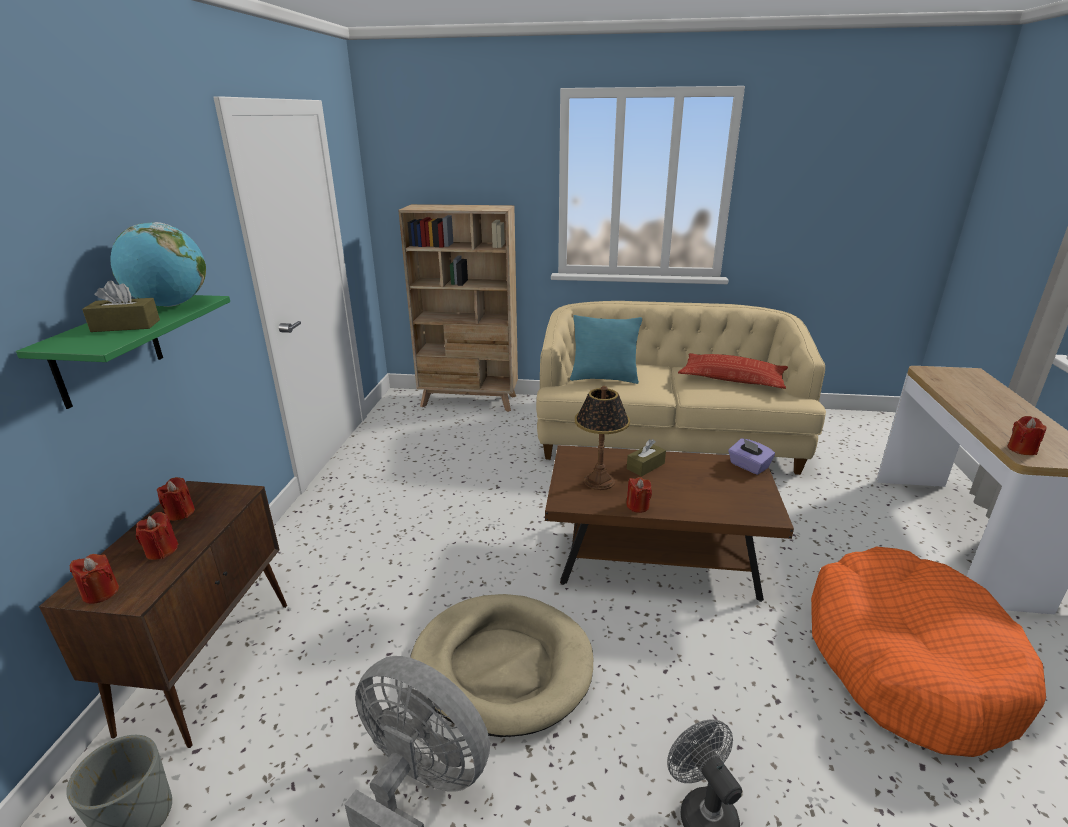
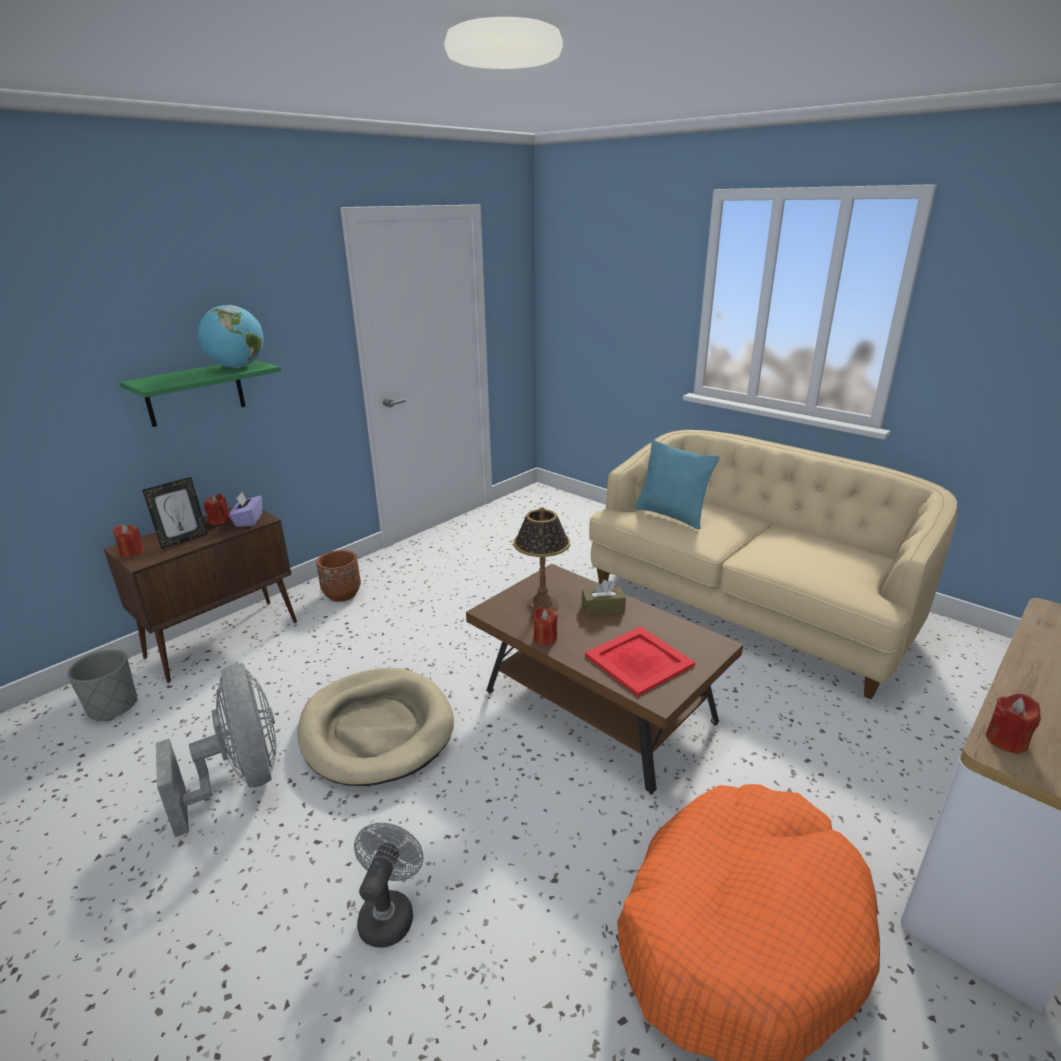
camera: 35 degrees right, 0 degrees up
(126, 326) = (189, 376): brown tissue box -> none
(161, 550) = (183, 540): red candle -> picture frame
(307, 557) = (342, 594): none -> brown planter
(469, 401) = (590, 512): beige bookcase -> none
(723, 495) = (639, 661): none -> red tray
(732, 378) = (819, 553): pillow -> none
(748, 466) = (709, 646): purple tissue box -> purple tissue box (248, 520)

